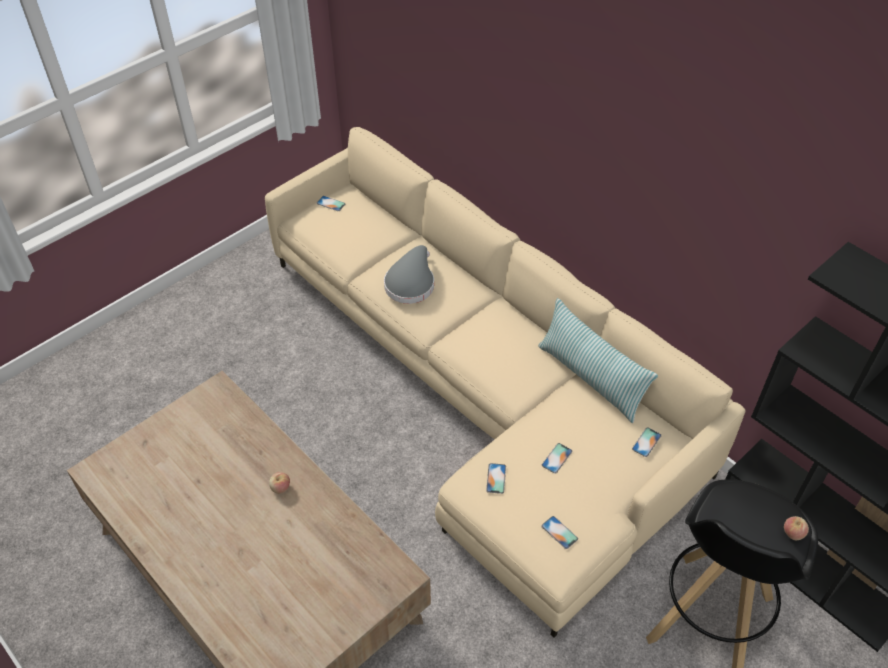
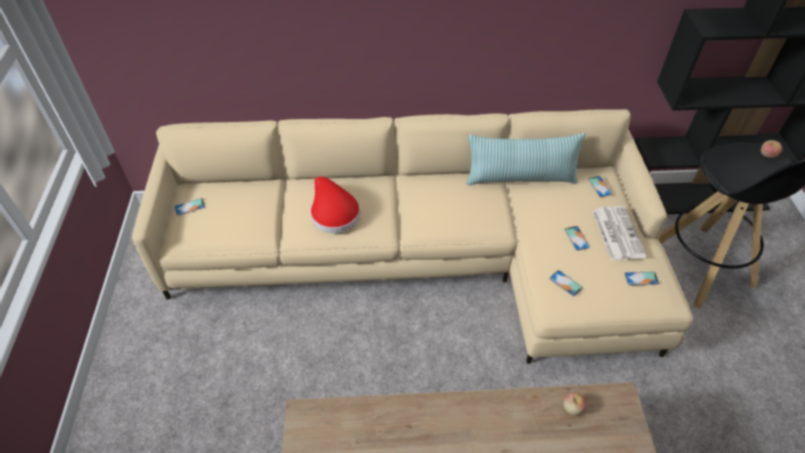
camera: 50 degrees left, 0 degrees up
(280, 488) = (463, 434): apple -> apple (572, 408)
(411, 283) = (333, 212): grey hat -> red hat
(597, 485) = (616, 233): none -> newspaper

